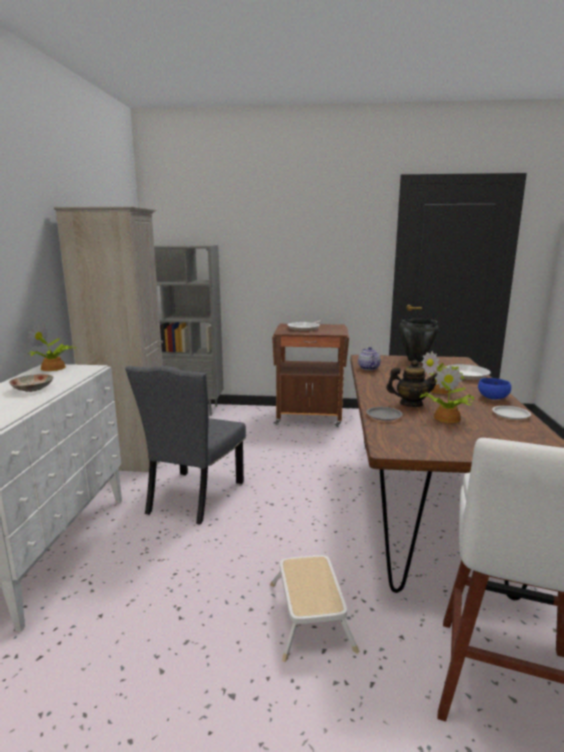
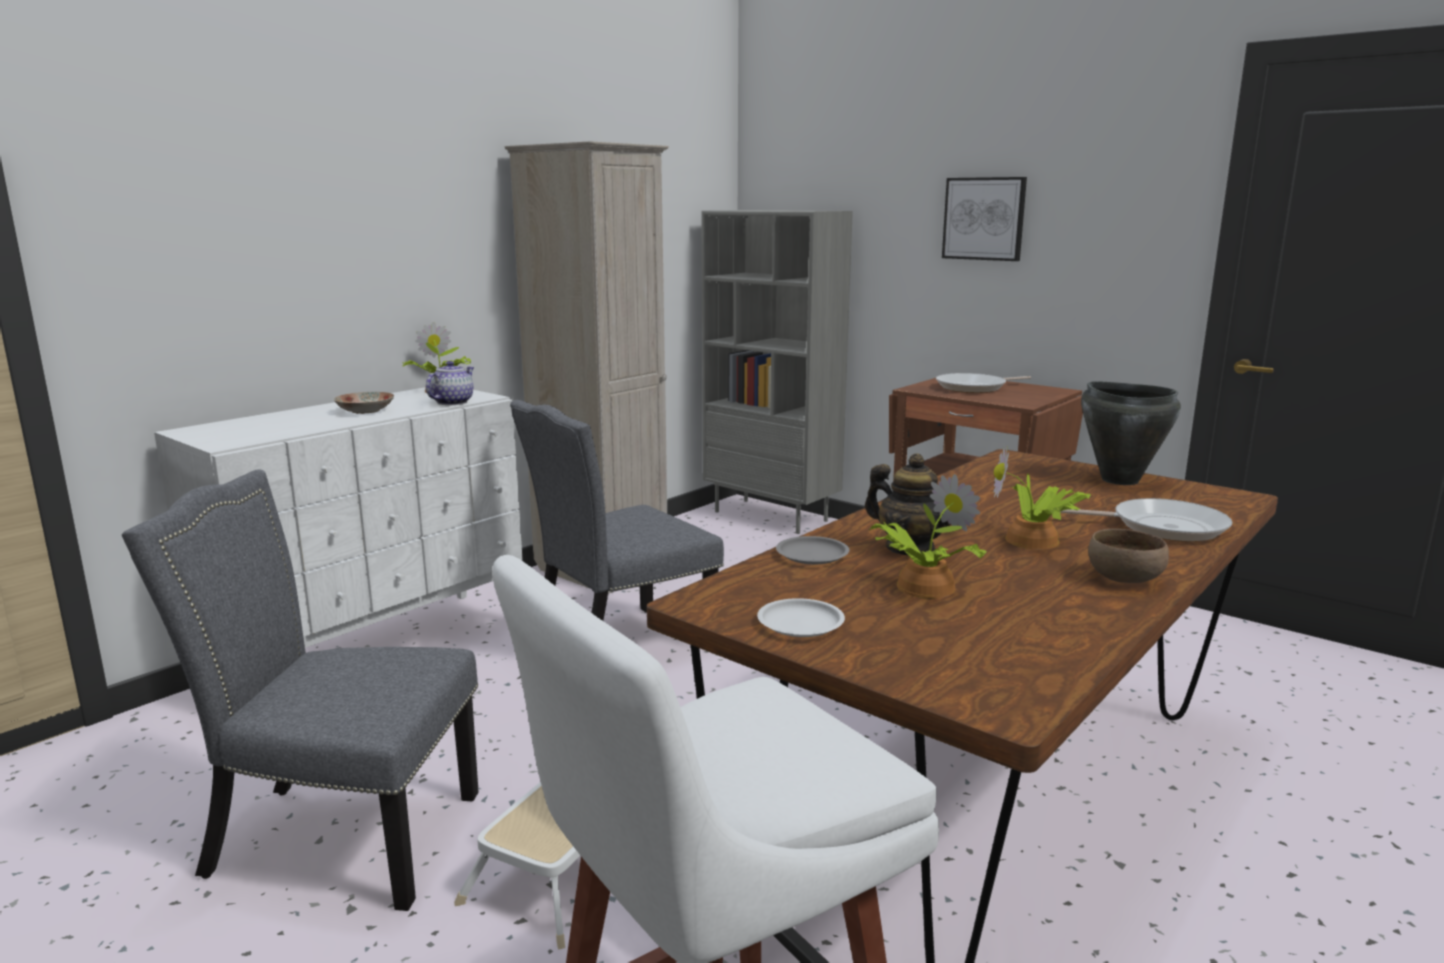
camera: 35 degrees right, 0 degrees up
(179, 661) = (348, 839): none -> grey chair
(290, 248) = (984, 218): none -> picture
(368, 368) = (976, 476): teapot -> teapot (452, 402)
(492, 397) = (1124, 578): blue bowl -> brown bowl
(511, 414) = (1085, 616): white plate -> white plate (801, 623)

